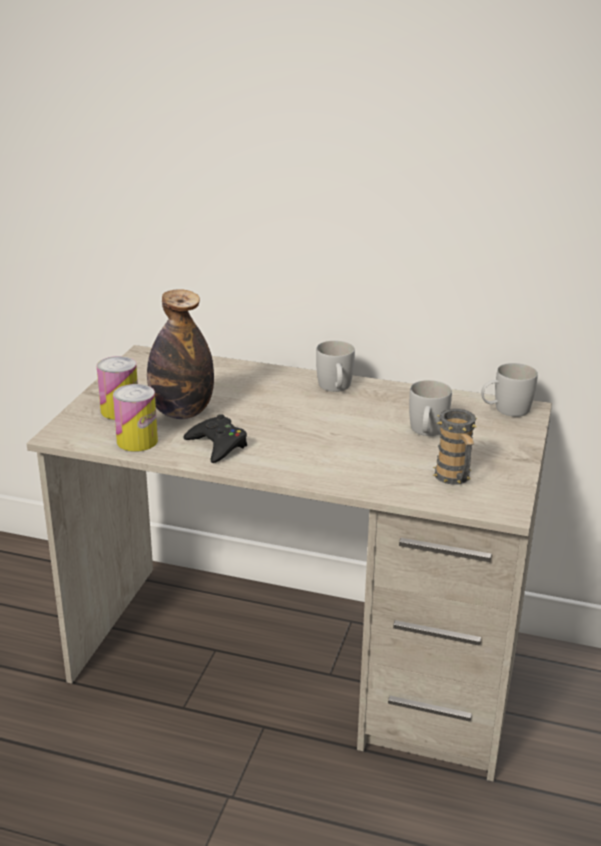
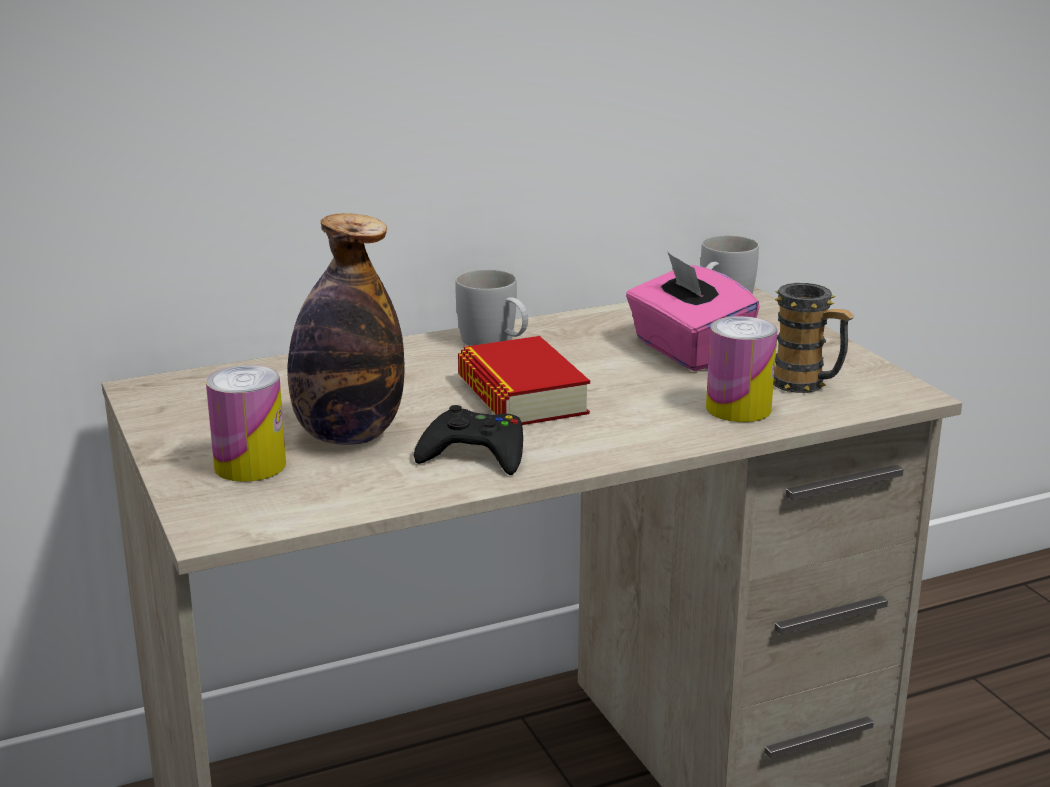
camera: 40 degrees left, 5 degrees down
(137, 441) = (353, 491): can -> can (738, 408)
(293, 423) = (522, 396): none -> book
(427, 432) = (687, 351): white mug -> pink tissue box

